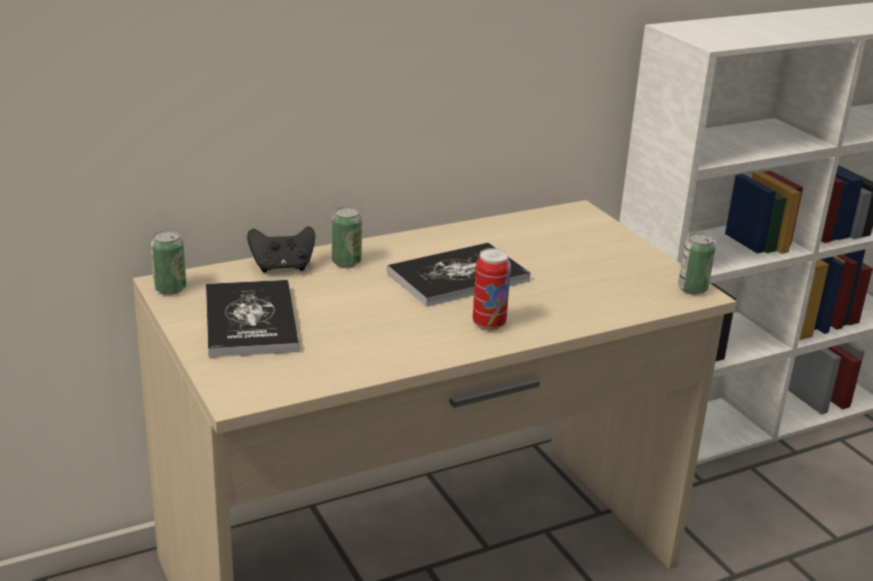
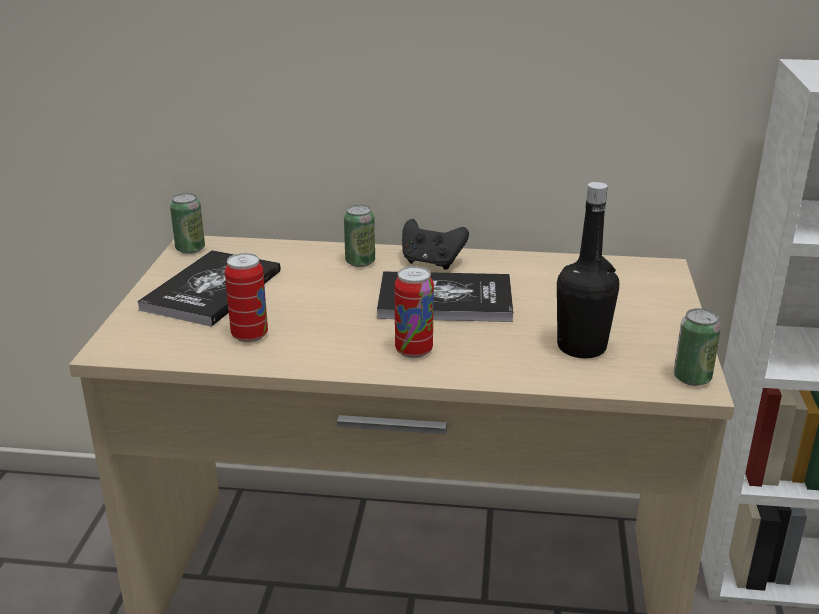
camera: 35 degrees right, 0 degrees up
(282, 267) = (300, 253): black game controller -> black game controller (431, 262)
(343, 350) = (249, 335): none -> can
(600, 287) = (581, 347): none -> black bottle

